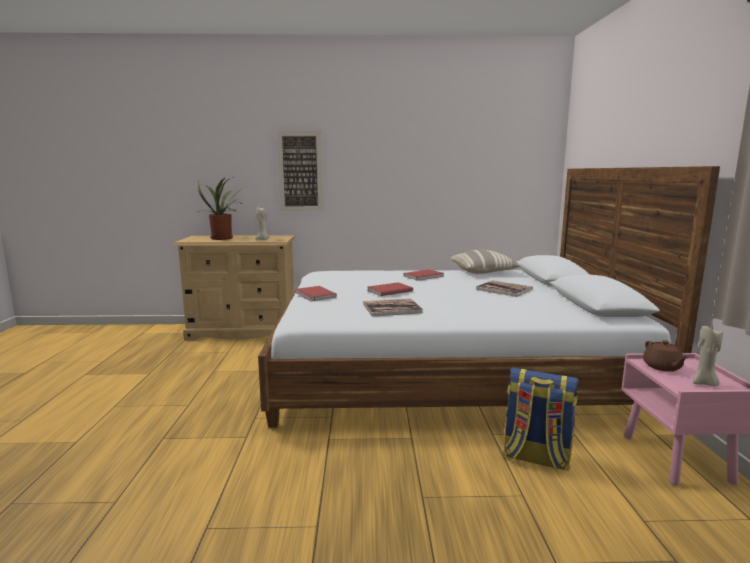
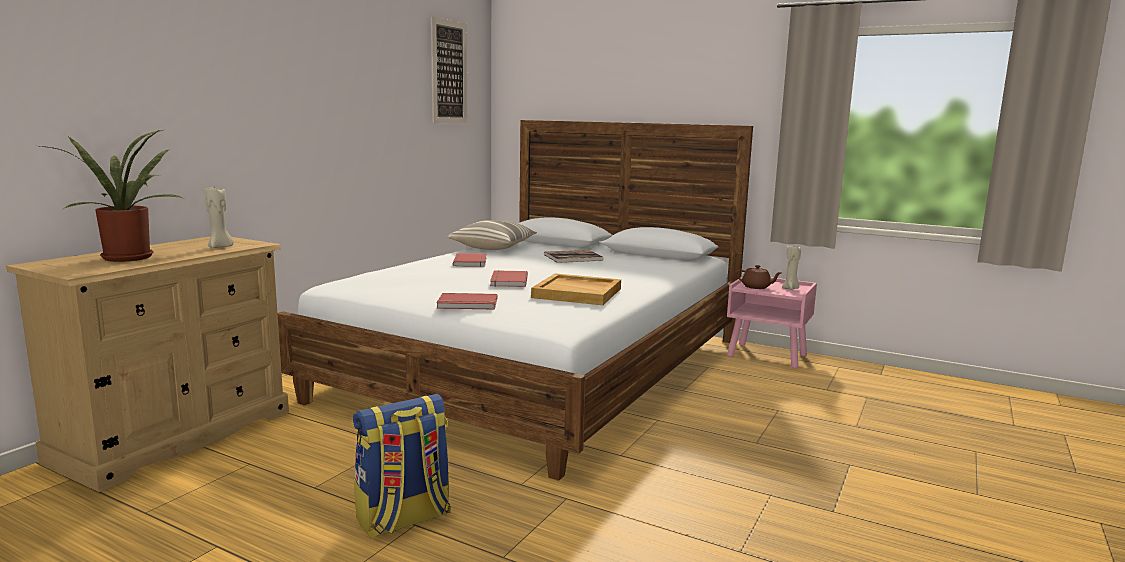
camera: 60 degrees left, 0 degrees up
(300, 171) = (219, 118): picture -> picture (449, 72)
(392, 308) = (578, 293): book -> beige tray
(535, 457) = (732, 389): backpack -> backpack (403, 519)

